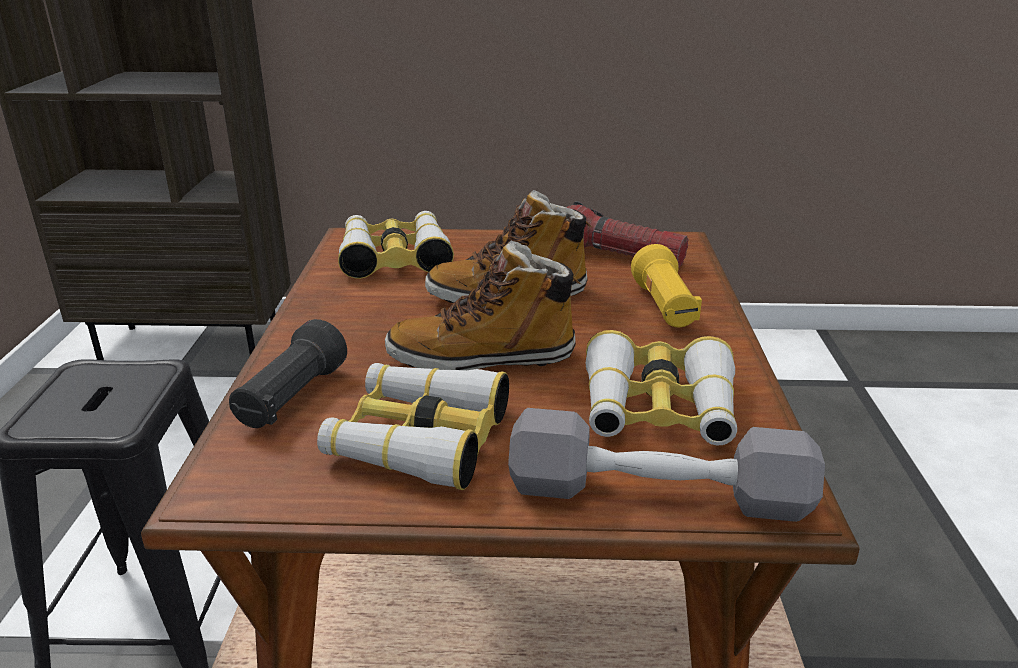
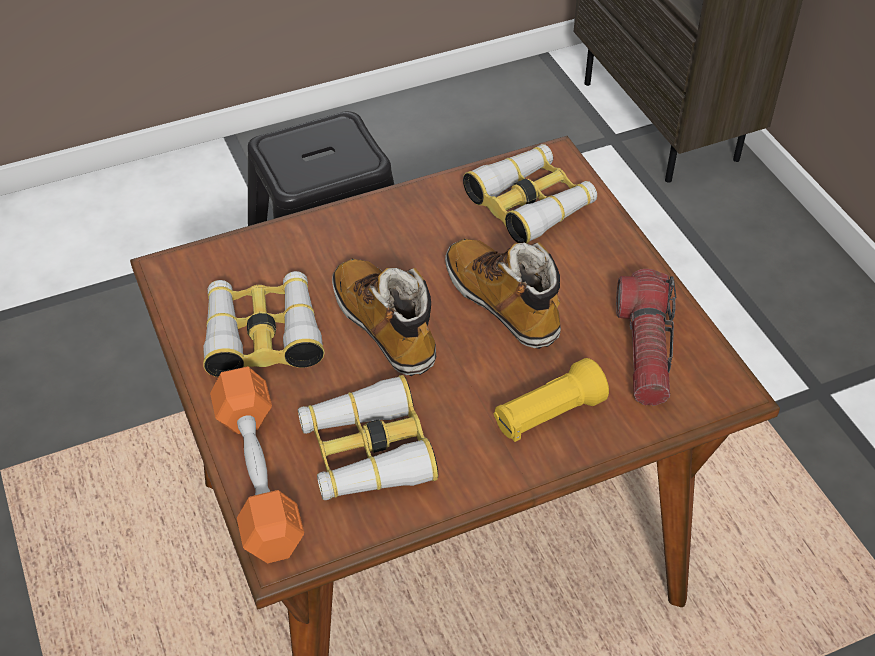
camera: 65 degrees right, 20 degrees up
(291, 399) = (277, 252): black flashlight -> none
(657, 494) = (258, 476): grey dumbbell -> orange dumbbell

